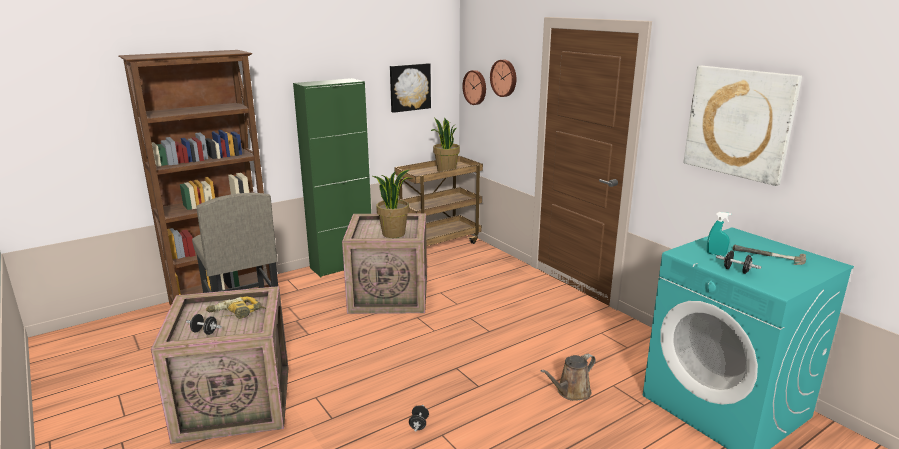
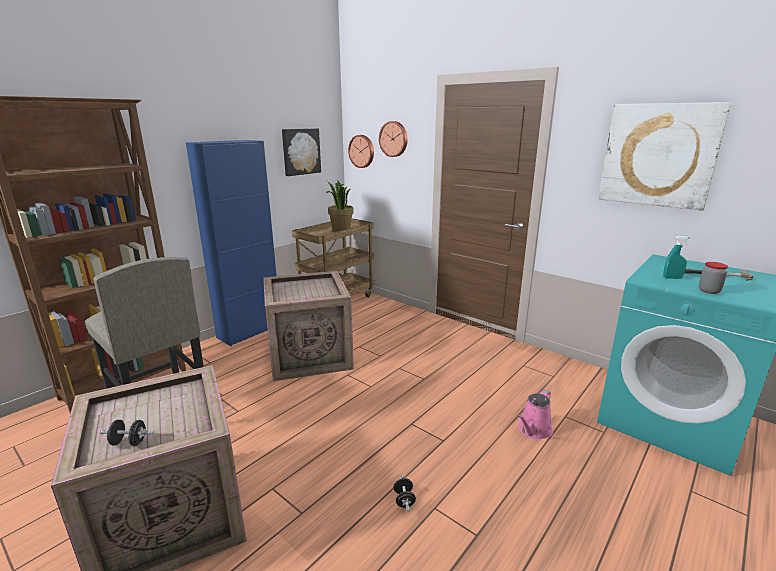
camera: 15 degrees left, 0 degrees up
(236, 314) = (166, 408): power drill -> none
(342, 265) = (249, 331): green cabinet -> blue cabinet
(393, 233) = (314, 293): potted plant -> none
(571, 392) = (533, 431): brown watering can -> pink watering can
(736, 270) = (709, 291): black dumbbell -> jar

